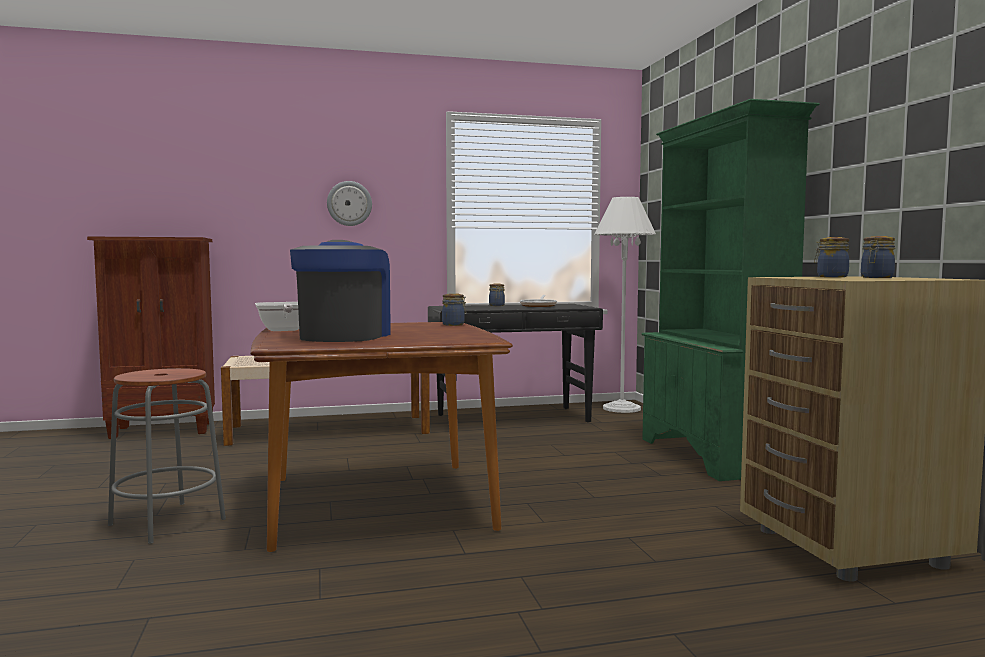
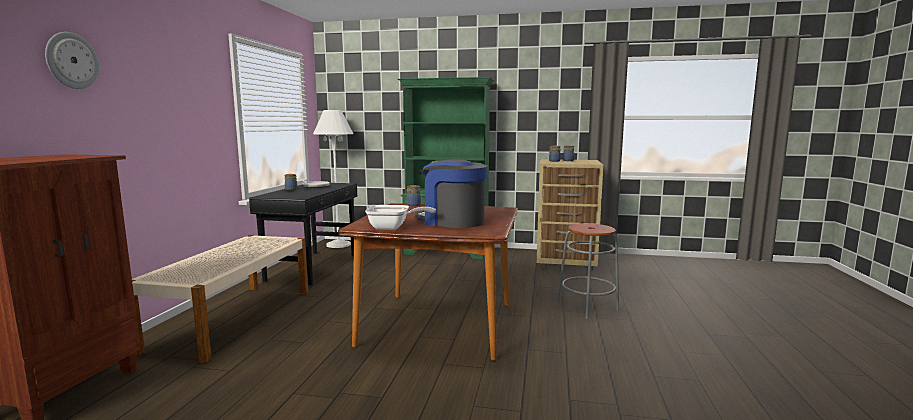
camera: 65 degrees left, 5 degrees up
(167, 522) = (404, 392): grey stool -> grey stool (587, 307)
(349, 203) = (176, 111): wall clock -> wall clock (71, 60)

